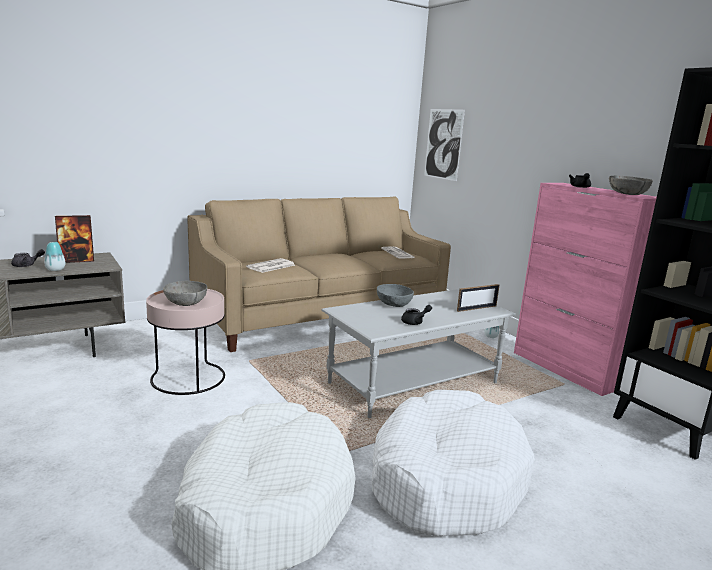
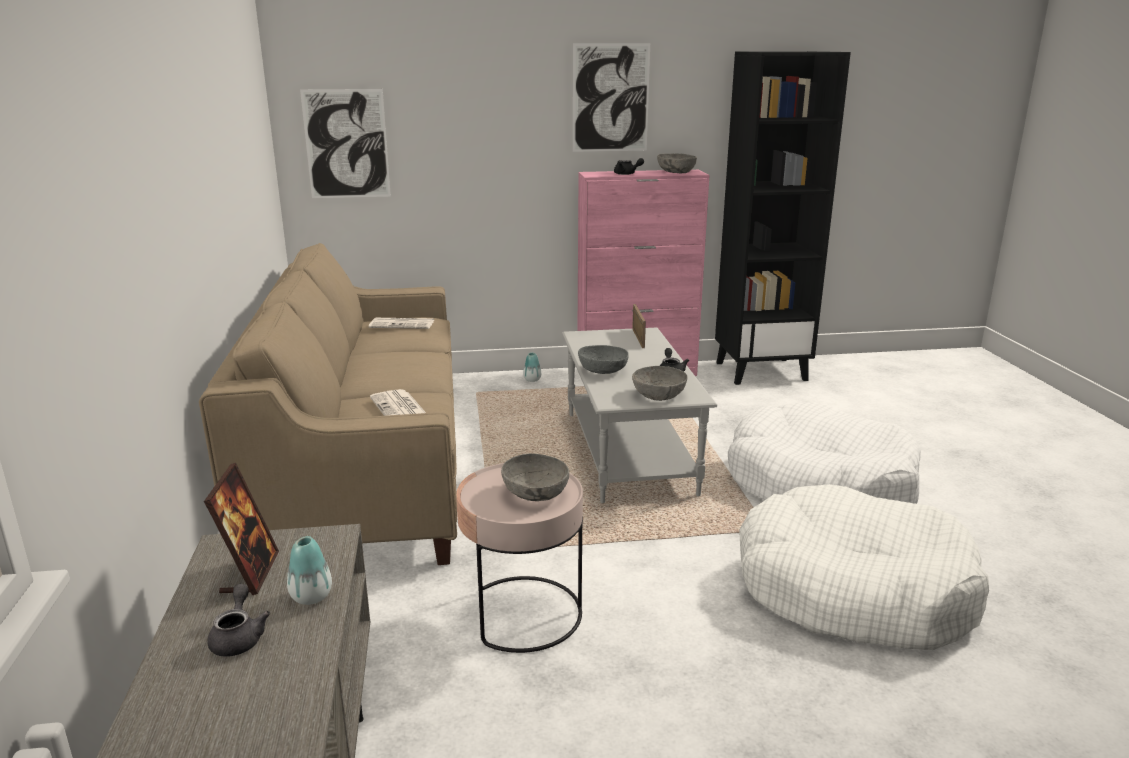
camera: 65 degrees left, 5 degrees up
(365, 321) = (658, 395): none -> grey bowl
(601, 122) = (610, 98): none -> picture

